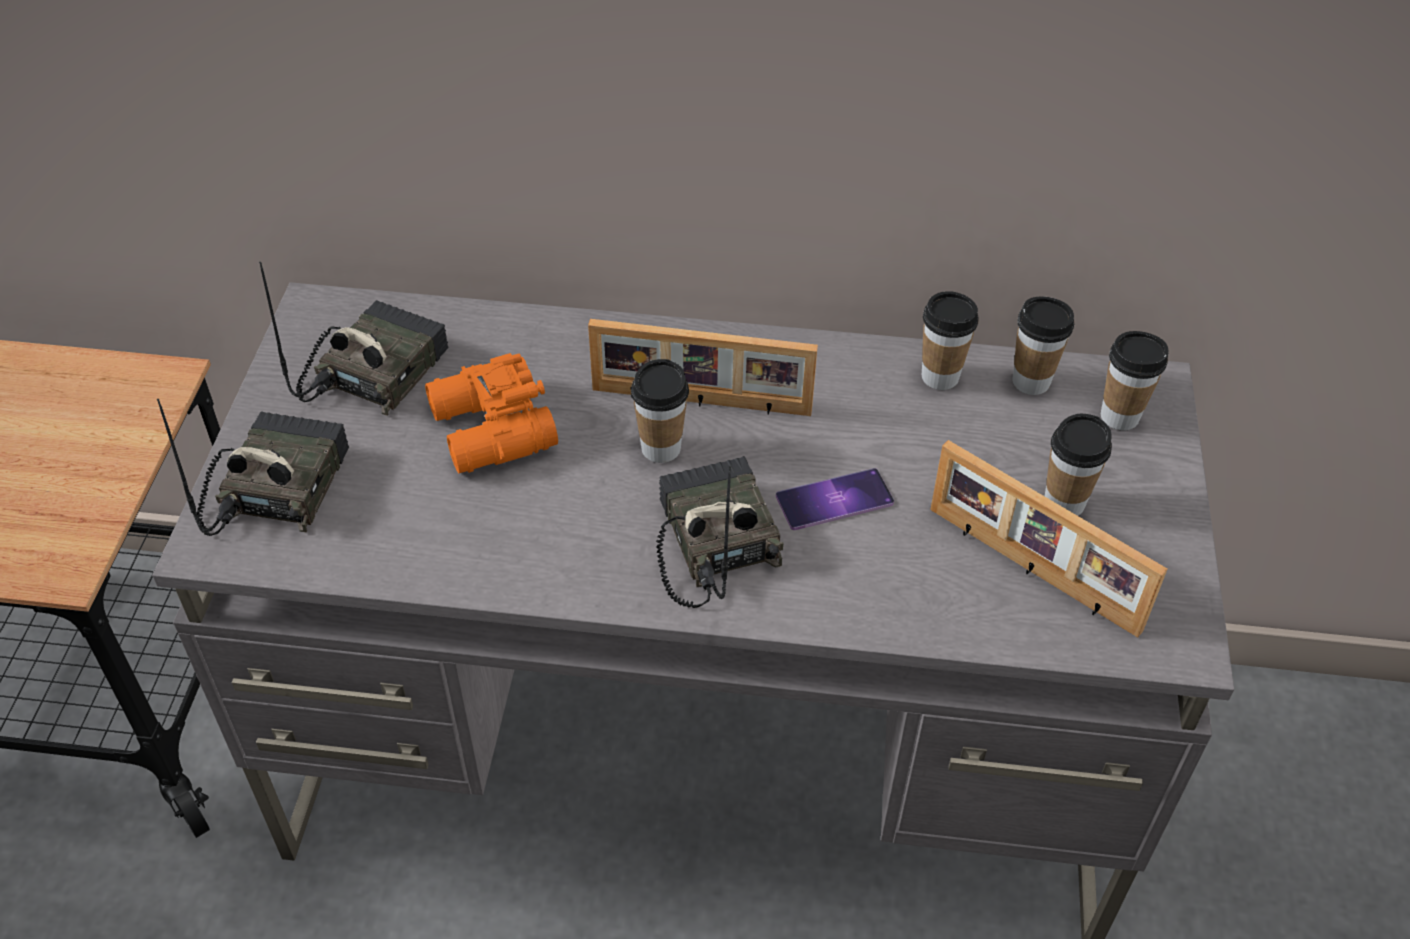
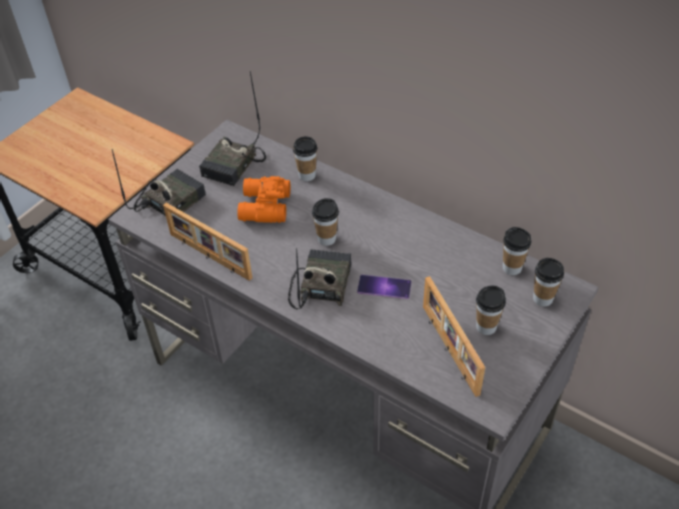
camera: 30 degrees right, 0 degrees up
(372, 371) = (234, 166): radio -> radio turned 150 degrees clockwise
(701, 402) = (356, 225): picture frame -> picture frame (209, 256)
(940, 377) = (470, 251): cup -> cup (307, 175)

